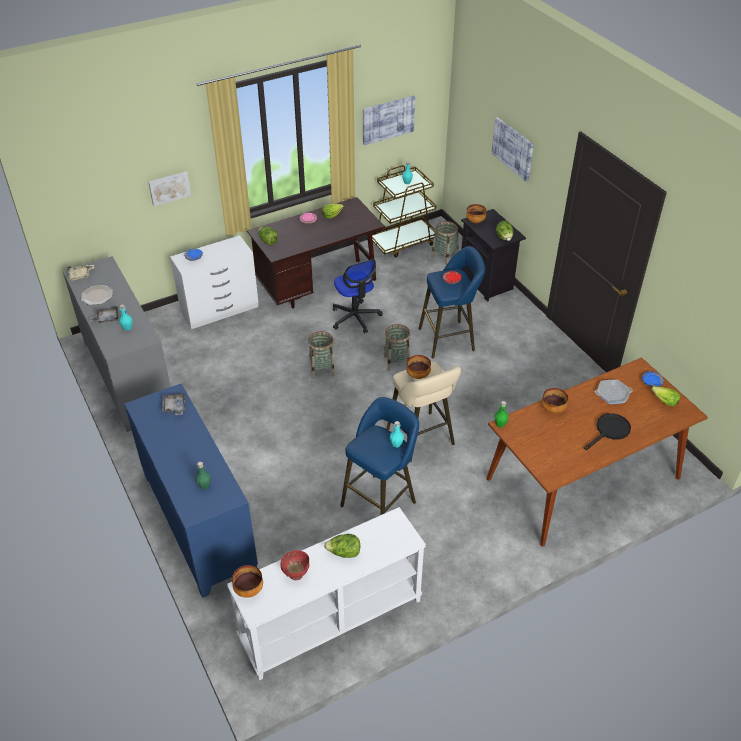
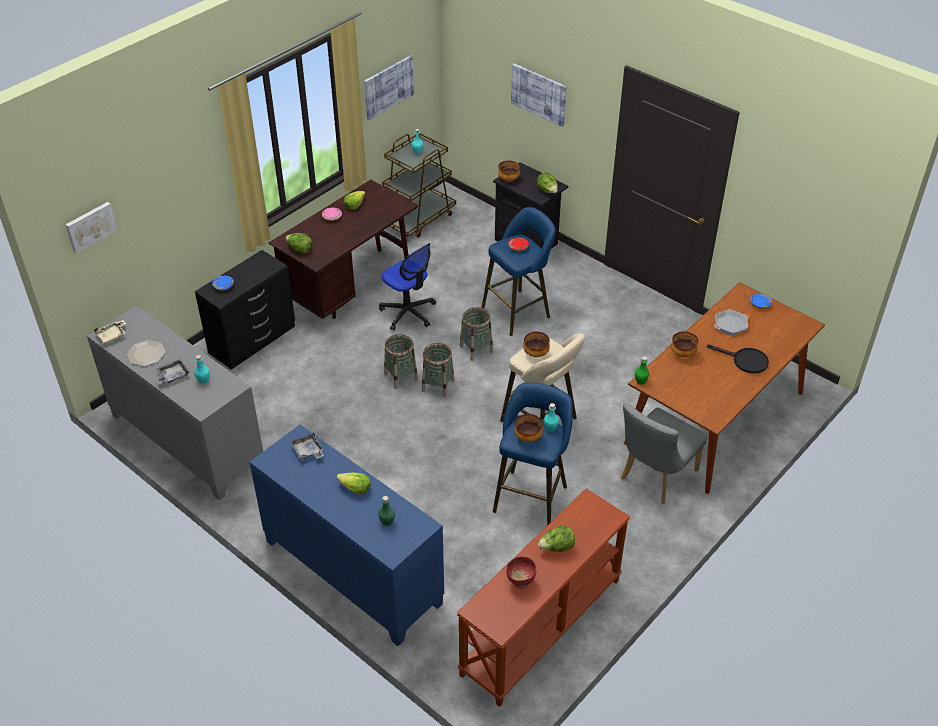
camera: 20 degrees left, 0 degrees up
(169, 187) = (183, 212): picture -> picture (90, 226)
(220, 310) = (253, 340): white dresser -> black dresser
(249, 590) = (483, 611): bowl -> bowl (528, 437)
(331, 621) = (542, 627): white console table -> brown console table
(444, 256) = (470, 225): basket -> basket (438, 385)
(499, 517) = (654, 477): none -> grey chair
(609, 431) = (745, 361): black frying pan -> black frying pan turned 90 degrees clockwise
(664, 401) = (780, 319): lettuce -> lettuce (355, 488)

